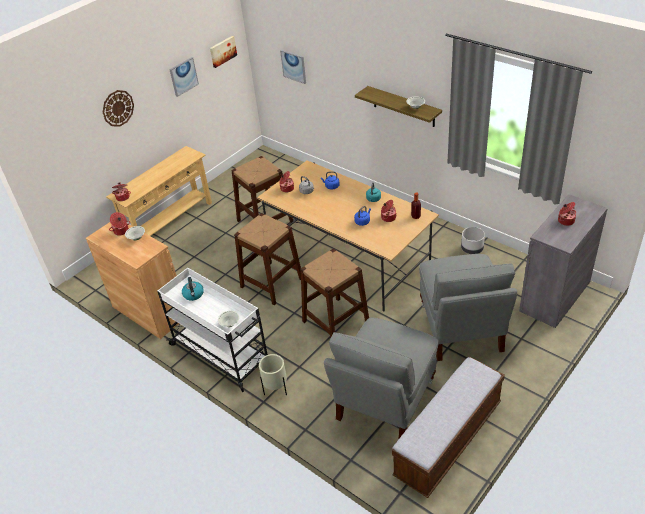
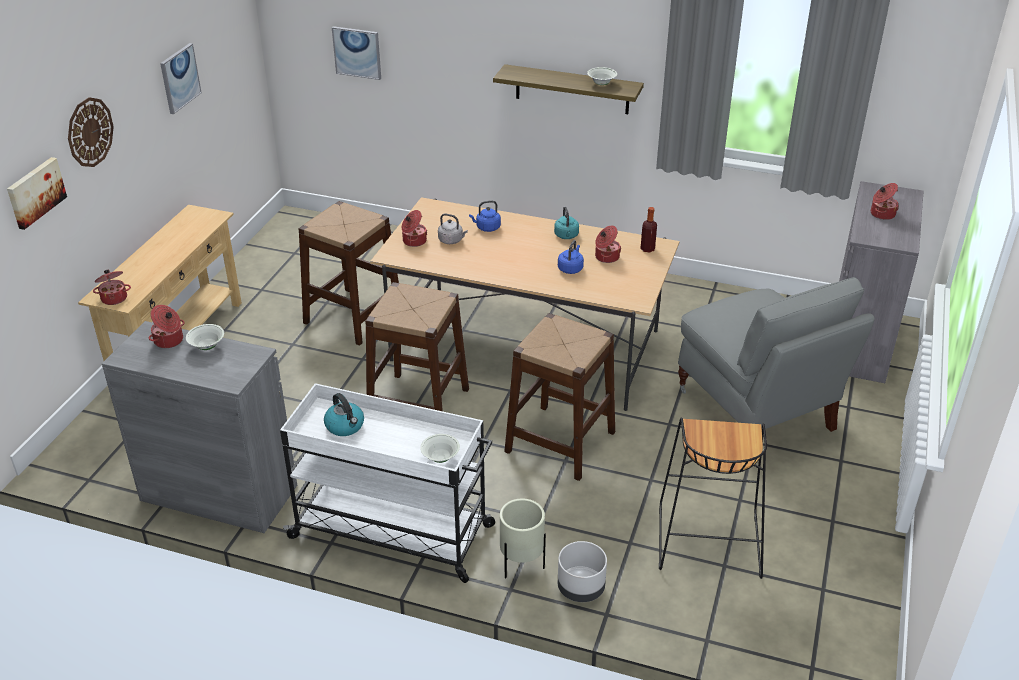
camera: 25 degrees left, 5 degrees down
(150, 311) = (219, 493): brown cabinet -> grey cabinet
(222, 51) = (229, 36): picture -> picture (35, 192)
(385, 401) = (707, 539): grey chair -> black stool
(448, 440) = (834, 571): bench -> none
(472, 249) = (705, 301): grey planter -> grey planter (581, 588)

